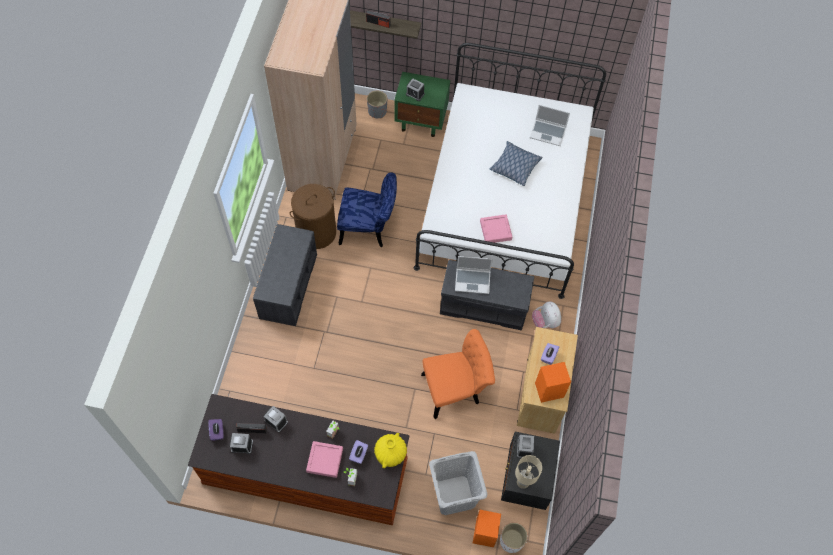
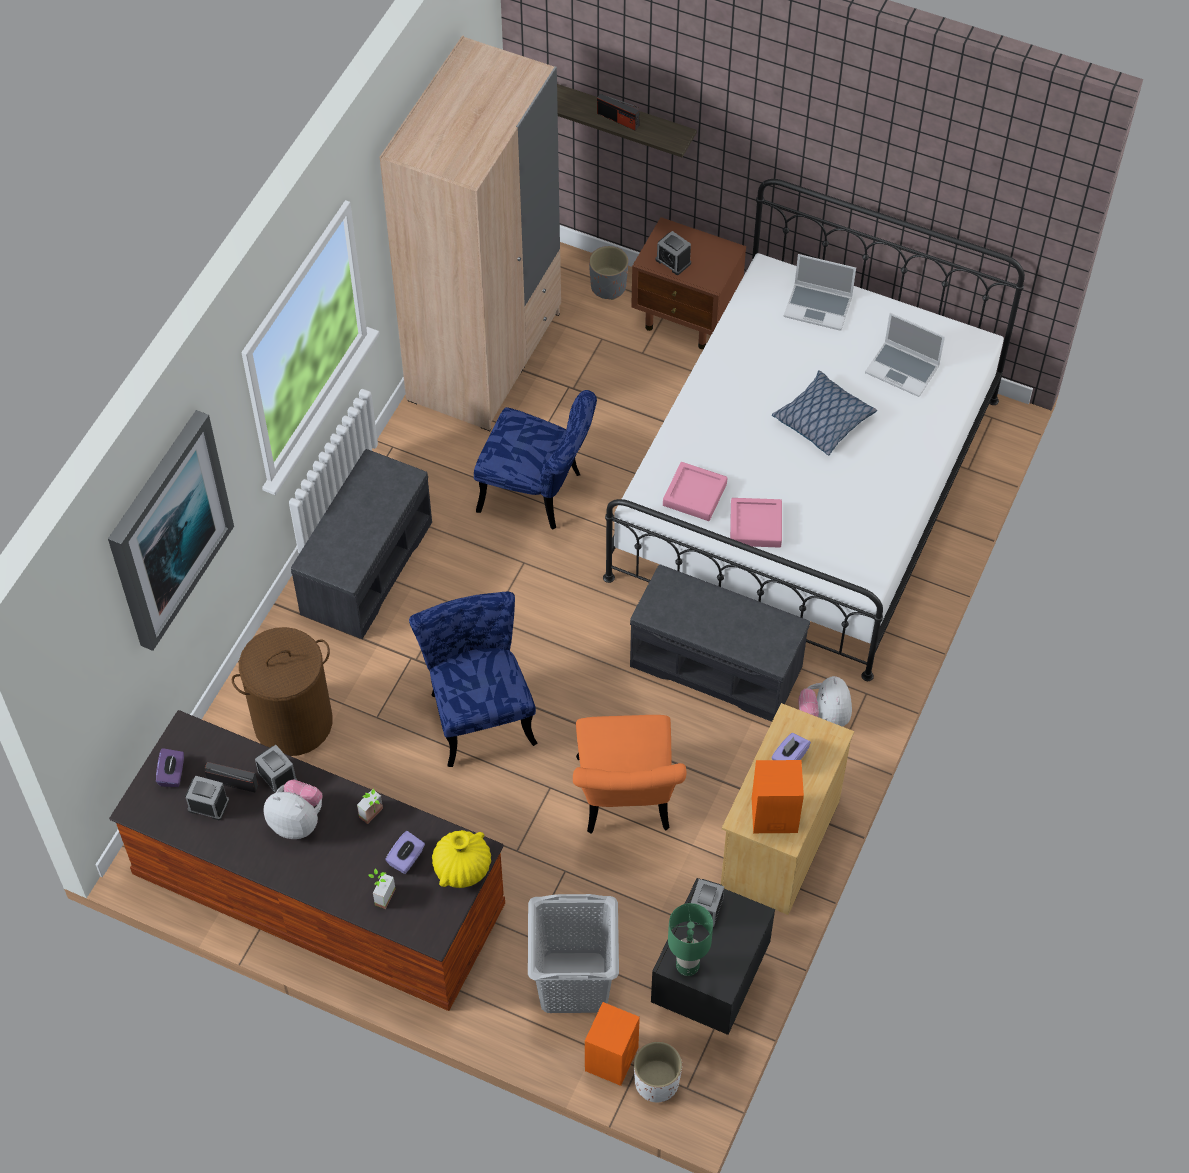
camera: 15 degrees right, 5 degrees down
(191, 302) = (167, 529): none -> picture
(293, 445) = (297, 821): none -> plush toy
(316, 232) = (441, 483): brown laundry basket -> brown laundry basket (293, 722)
(325, 460) = (345, 856): pink tray -> pink tray (694, 494)
(367, 353) = (478, 710): none -> blue chair
(421, 121) = (687, 318): green nightstand -> brown nightstand
(456, 389) = (625, 802): orange chair -> orange chair turned 90 degrees clockwise
(473, 281) = (694, 609): laptop -> laptop (819, 307)
(522, 482) = (687, 965): beige table lamp -> green table lamp

